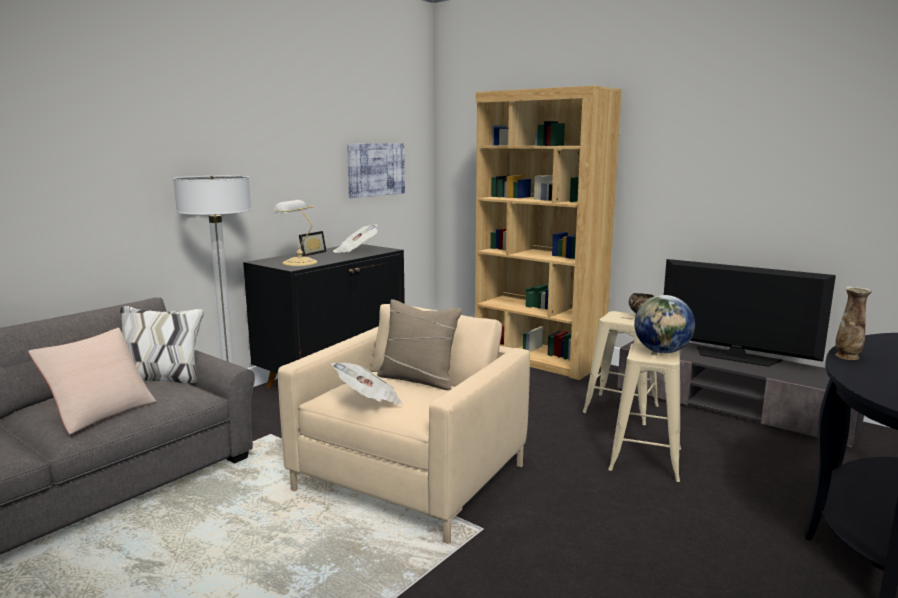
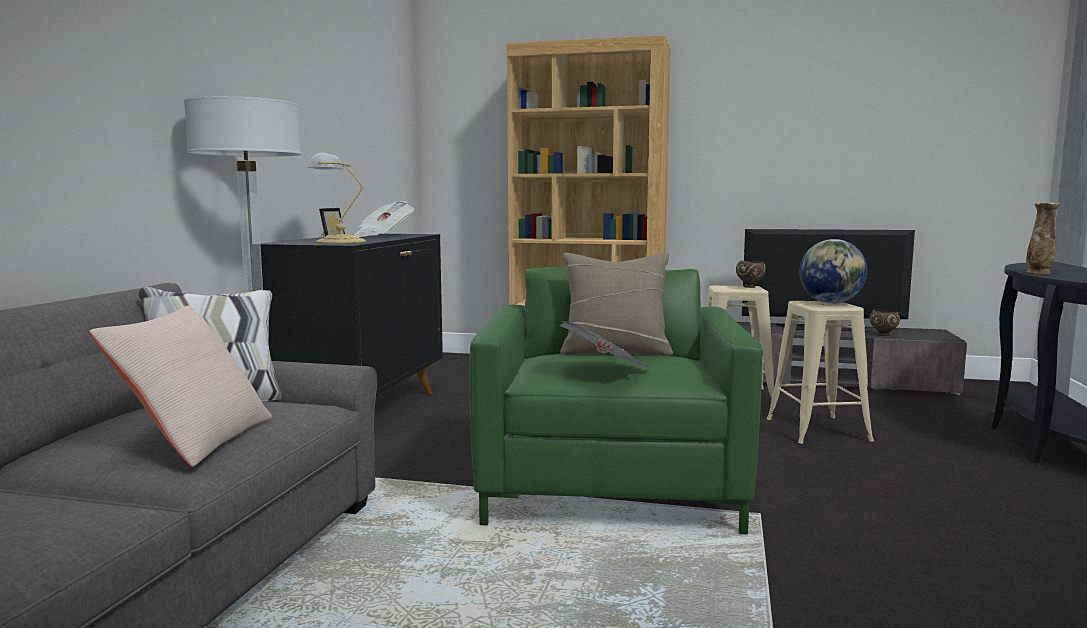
camera: 25 degrees left, 5 degrees down
(376, 169) = (370, 139): picture -> none
(411, 478) = (611, 486): beige armchair -> green armchair
(784, 375) = (884, 335): none -> brown bowl

